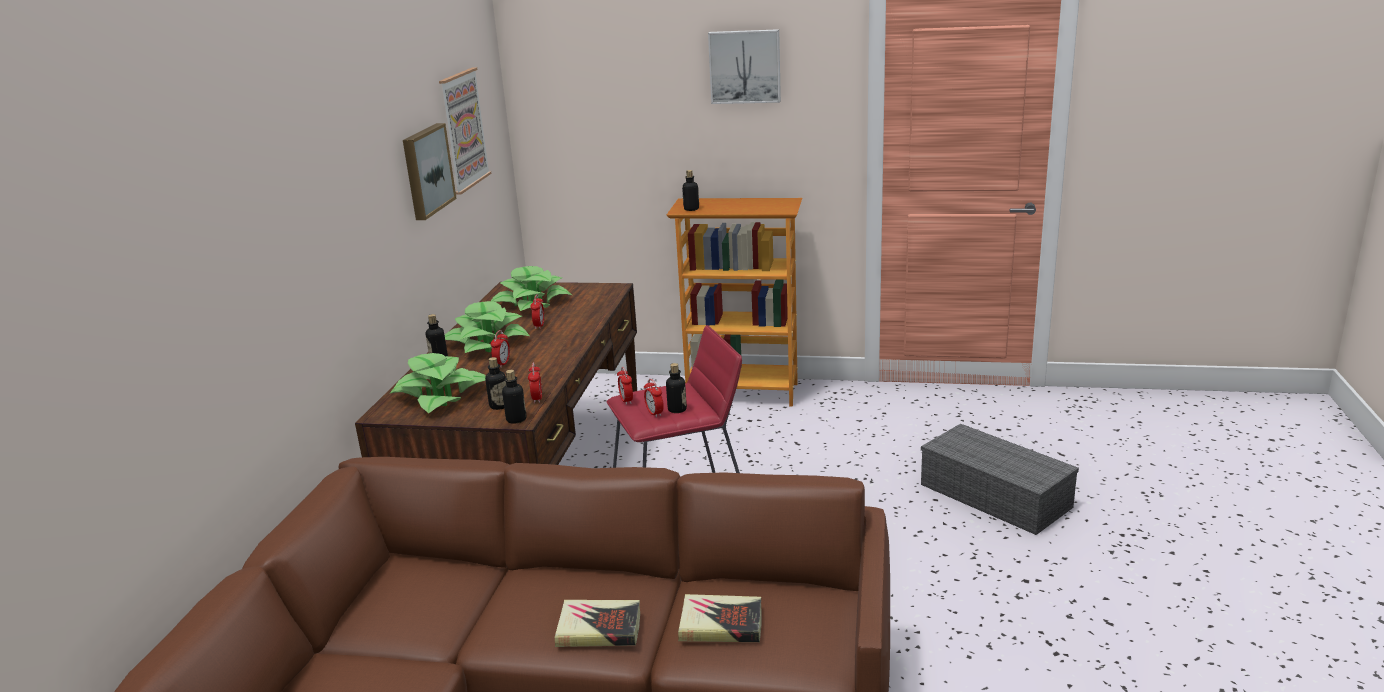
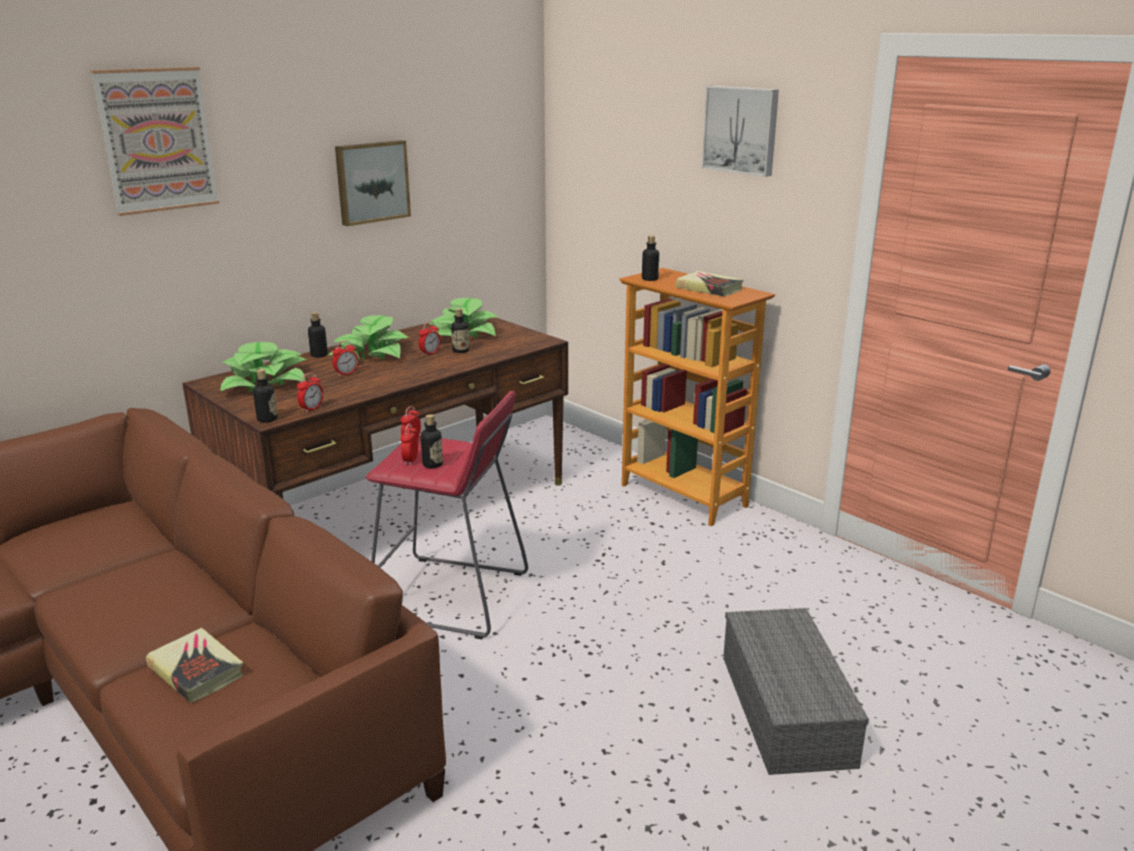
camera: 35 degrees right, 0 degrees up
(463, 130) = (452, 154): picture -> picture (157, 140)
(499, 406) = (279, 404): bottle -> bottle (460, 351)
(599, 629) = (126, 624): book -> book (709, 288)

